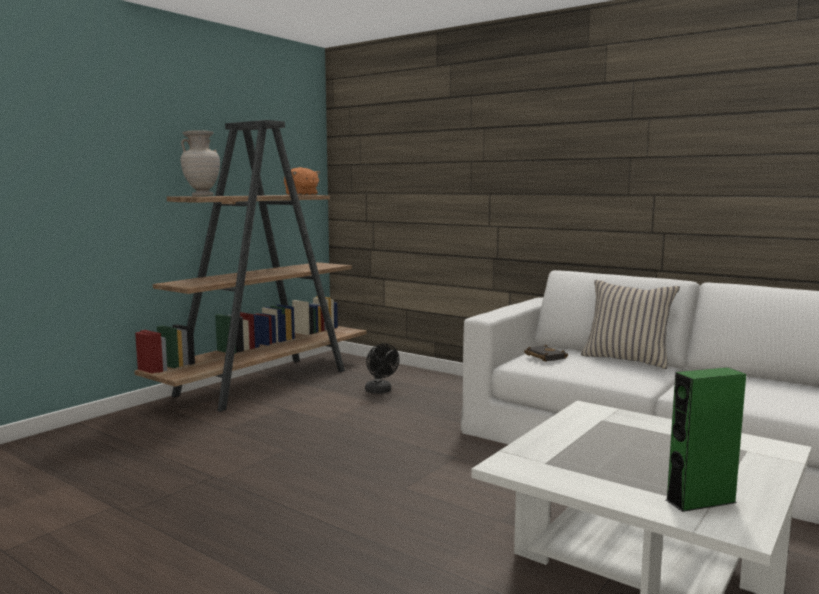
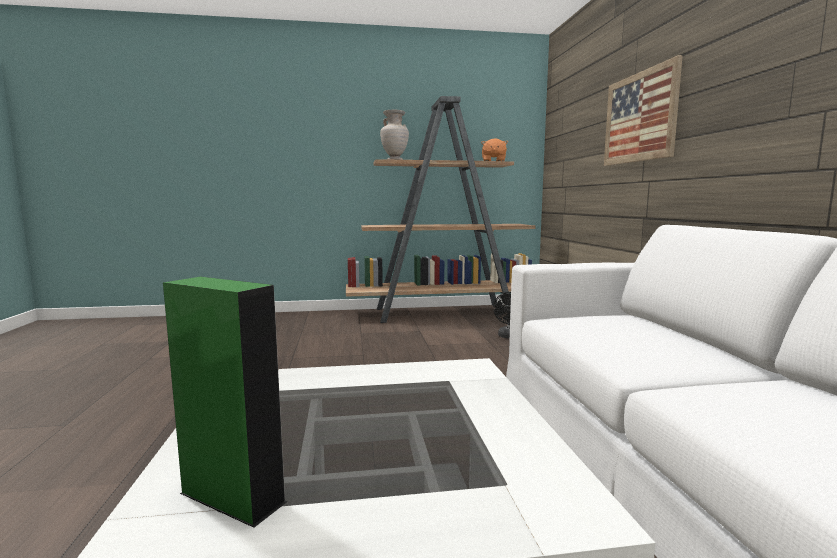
camera: 45 degrees right, 0 degrees up
(482, 168) = (639, 117): none -> picture
(543, 357) = (587, 319): black book -> none
(626, 359) = (691, 342): beige pillow -> none

